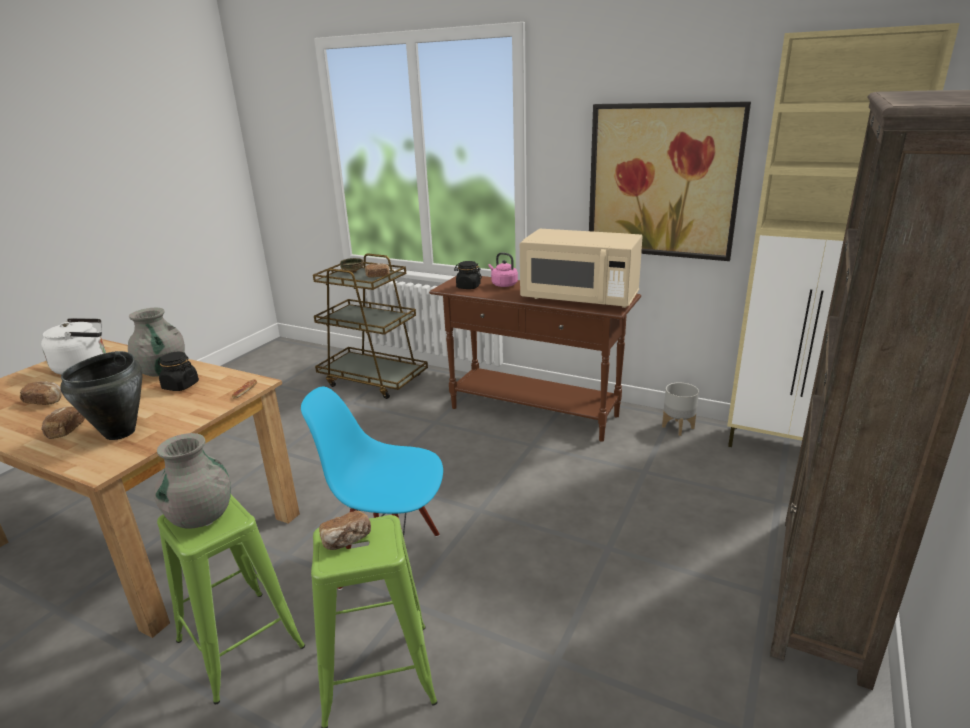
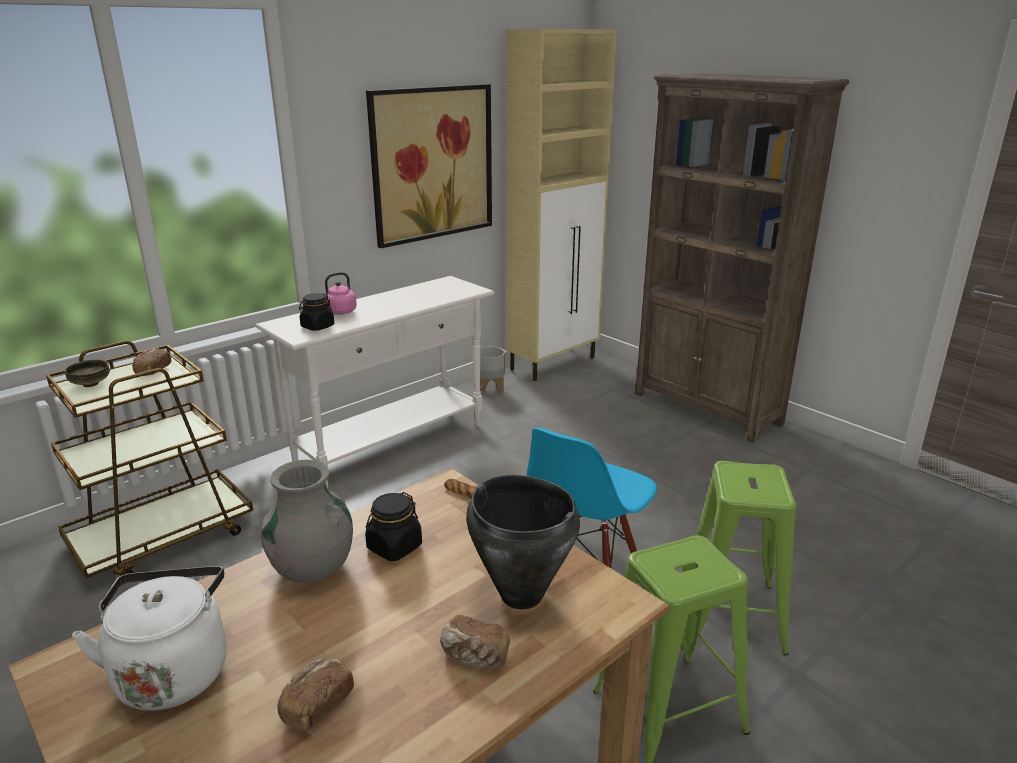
camera: 70 degrees left, 0 degrees up
(201, 516) = (682, 568): grey vase -> none
(347, 540) = (749, 486): bread -> none
(534, 412) = (392, 444): brown console table -> white console table
(580, 298) = (431, 294): beige microwave -> none

